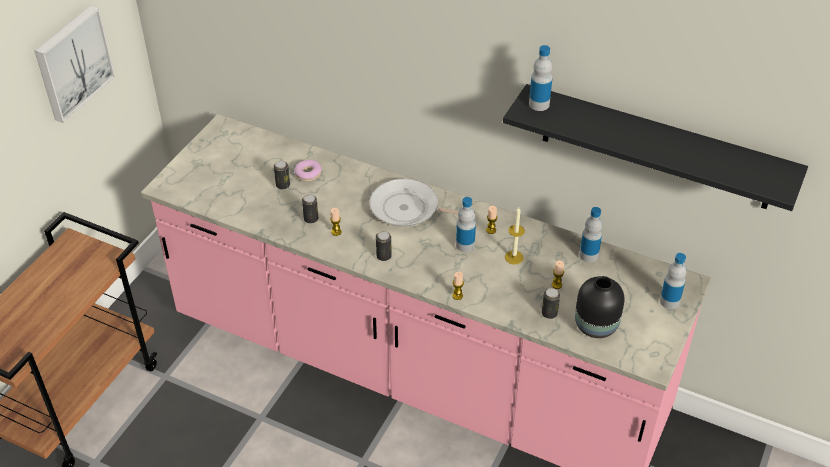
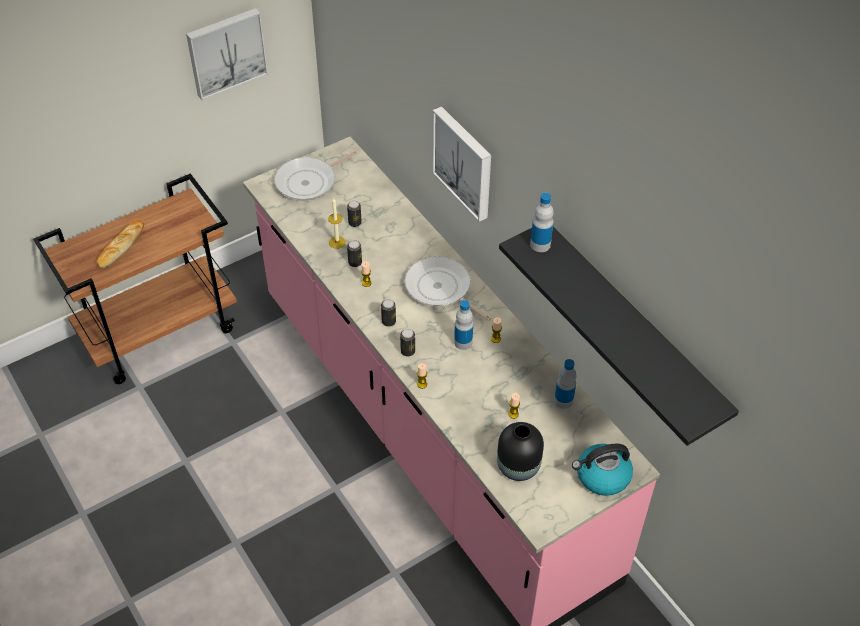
camera: 30 degrees right, 5 degrees up
(33, 312) = (120, 247): none -> bread
(209, 167) = (309, 182): none -> frying pan
(308, 174) = (382, 221): donut -> none
(397, 72) = (464, 162): none -> picture
(514, 257) = (496, 372): candle -> candle (337, 242)
(549, 313) = (486, 436): can -> can (407, 351)
(669, 301) = (602, 476): bottle -> kettle

